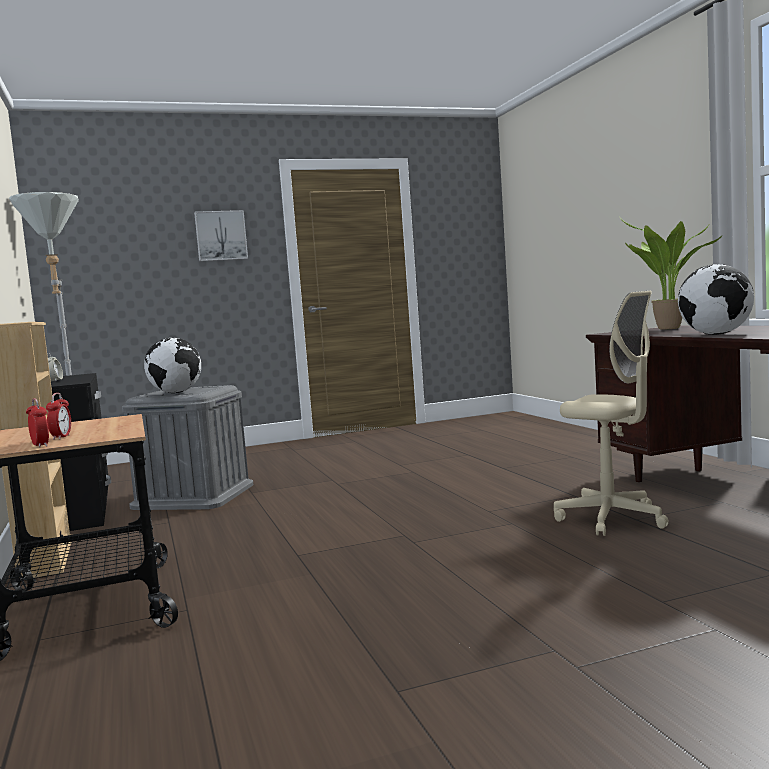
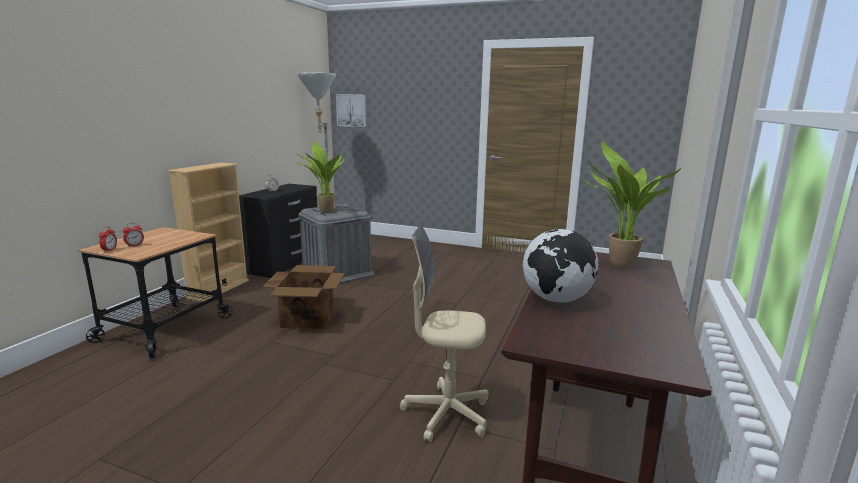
camera: 40 degrees right, 10 degrees up
(176, 392) = (324, 211): globe -> potted plant
(221, 236) = (436, 97): picture -> picture (352, 110)
(281, 529) = (308, 318): none -> cardboard box
(611, 519) = (446, 414): beige office chair -> beige office chair turned 105 degrees clockwise

